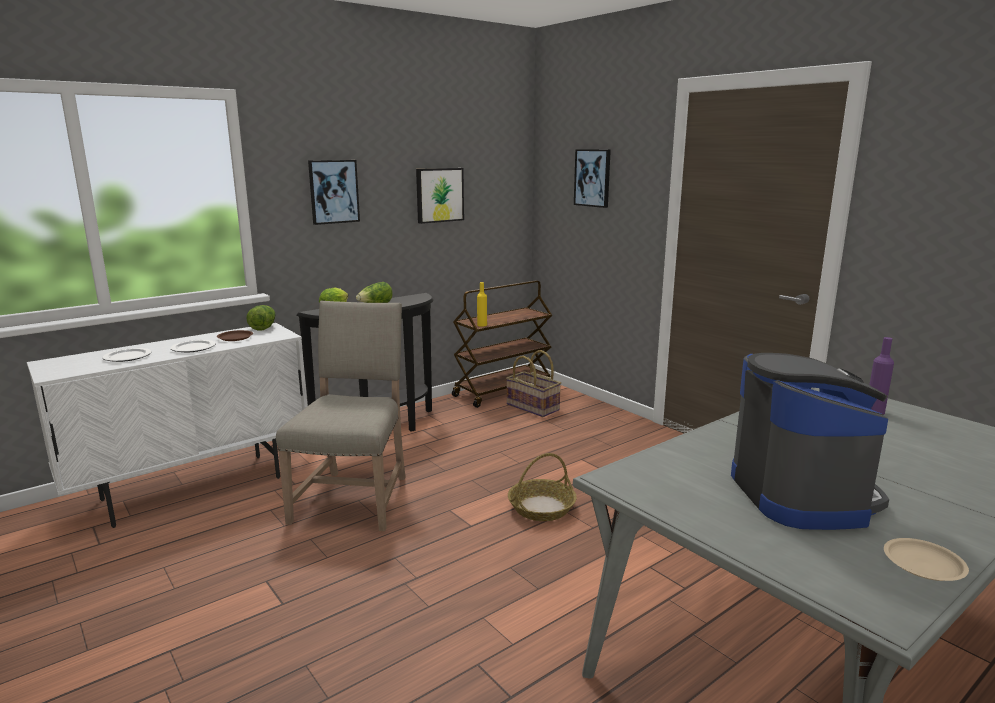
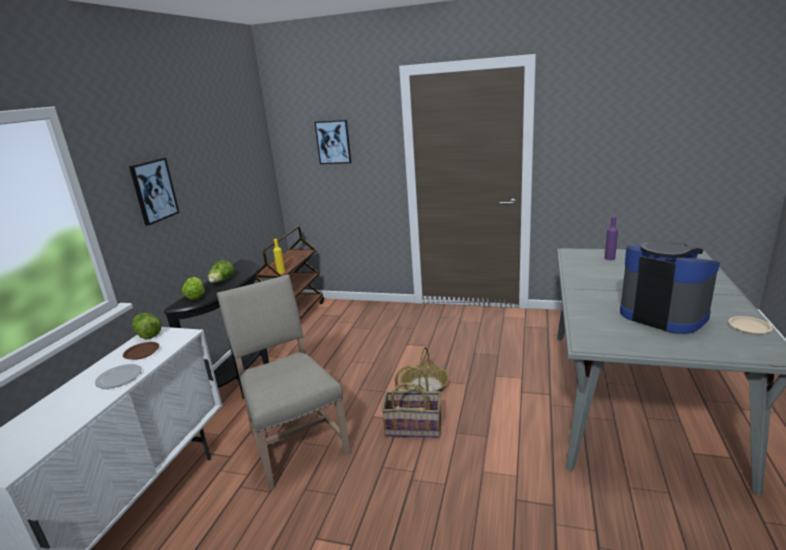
camera: 35 degrees left, 5 degrees up
(128, 357) = (63, 414): plate -> none
(439, 195) = (222, 175): picture -> none
(533, 407) = (332, 321): basket -> basket (414, 427)

